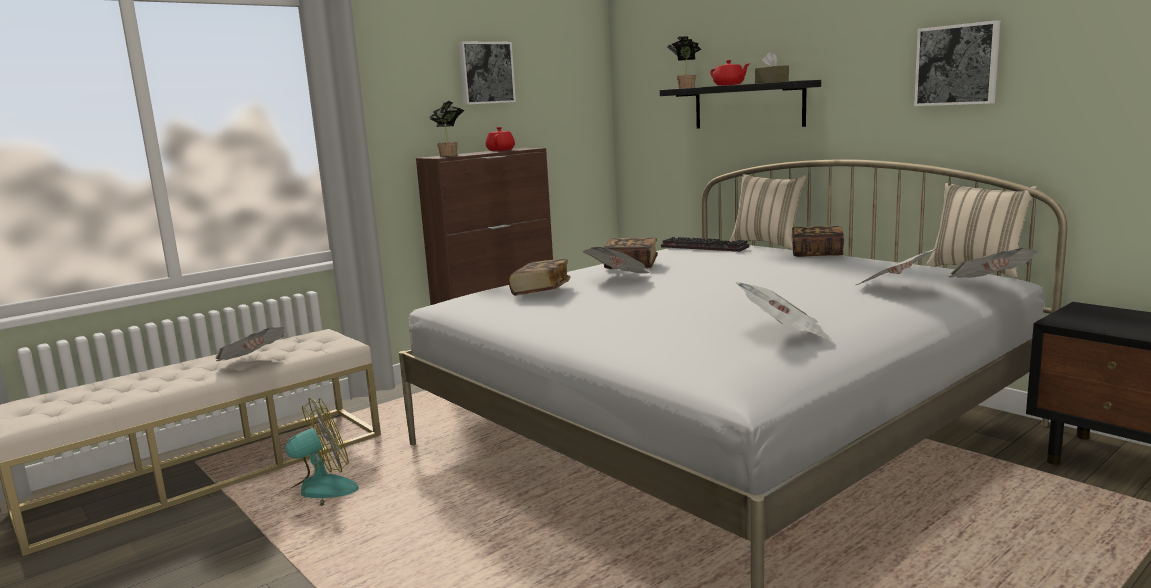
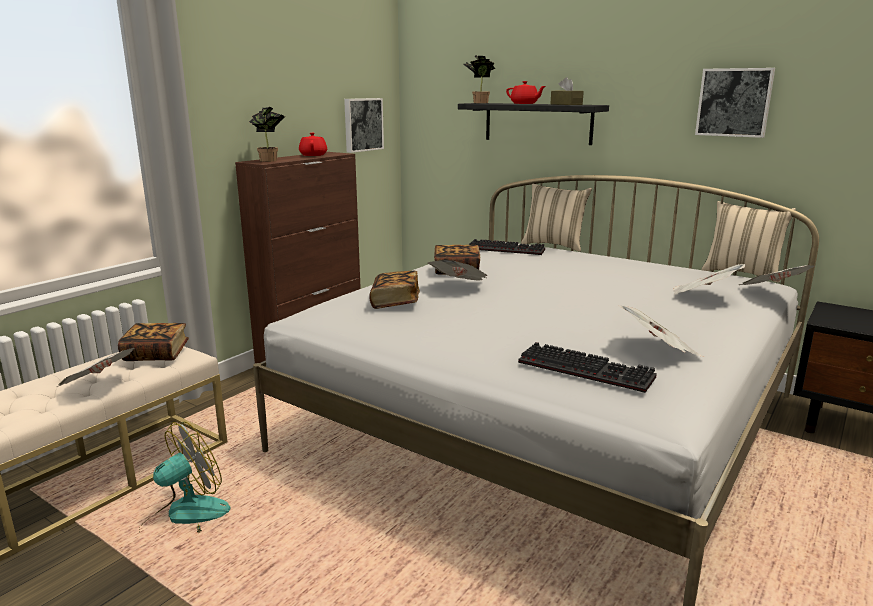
camera: 15 degrees left, 5 degrees up
(485, 73) = (296, 78): picture -> picture (362, 124)
(687, 347) = (588, 370): none -> keyboard
(817, 253) = (608, 257): book -> book (156, 354)

